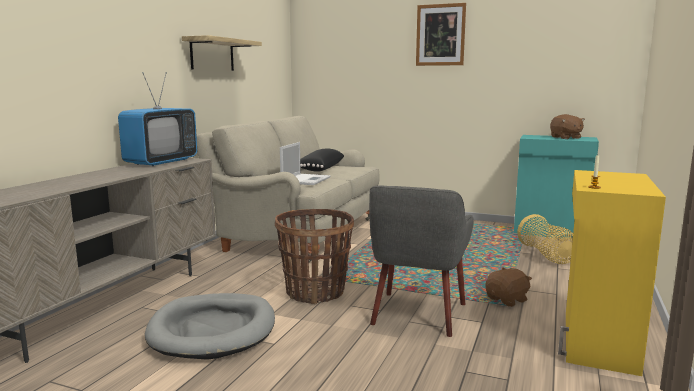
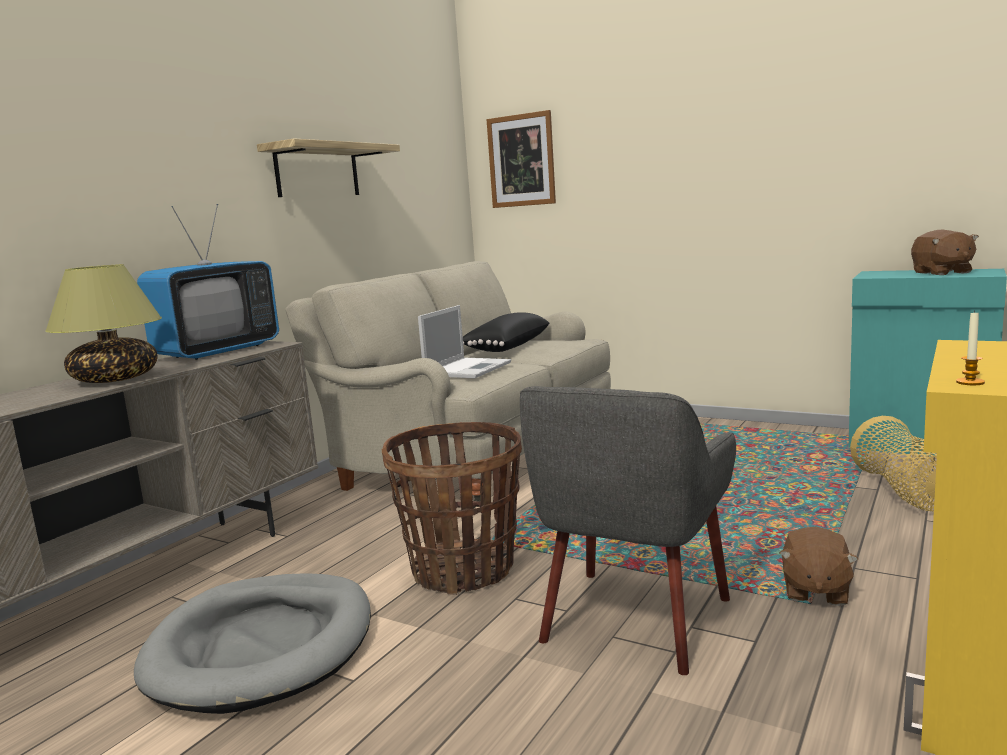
camera: 10 degrees right, 0 degrees up
(112, 175) = (114, 379): none -> table lamp
(440, 35) = (706, 107): picture -> picture (521, 160)
(507, 300) = (815, 591): brown plush toy -> brown plush toy turned 135 degrees clockwise

